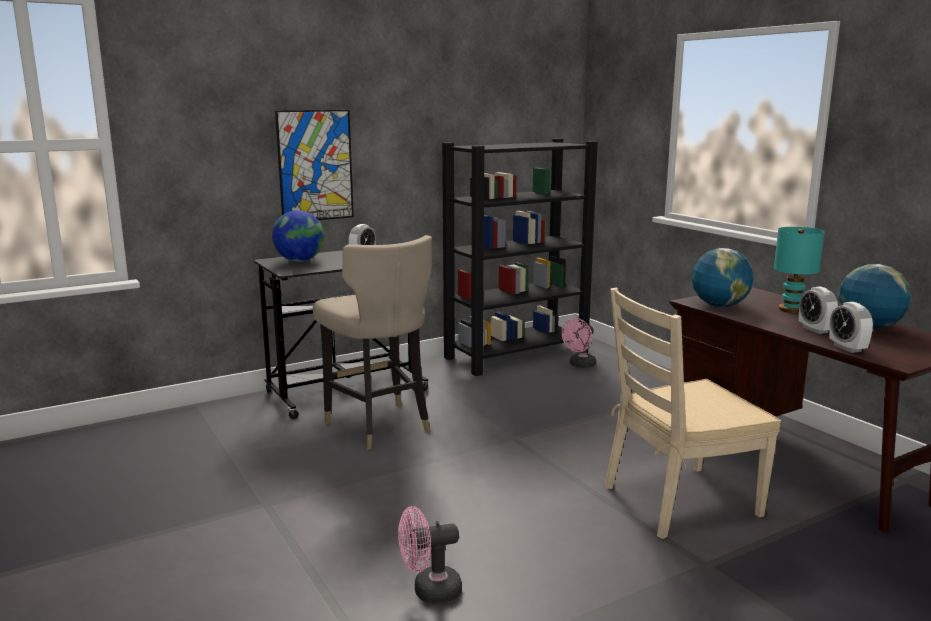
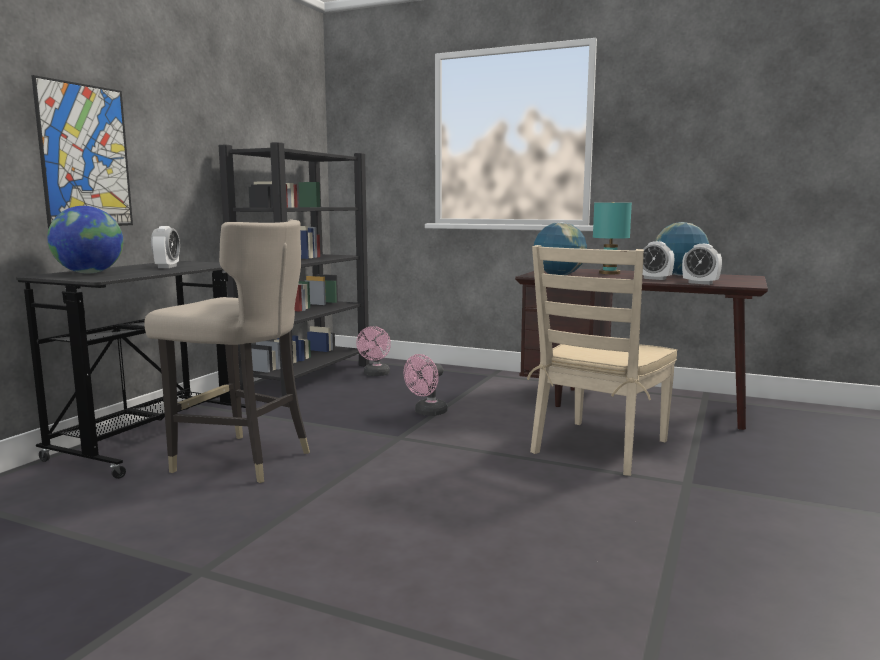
camera: 35 degrees left, 5 degrees down
(429, 591) = (517, 585): pink fan -> pink fan (427, 413)

